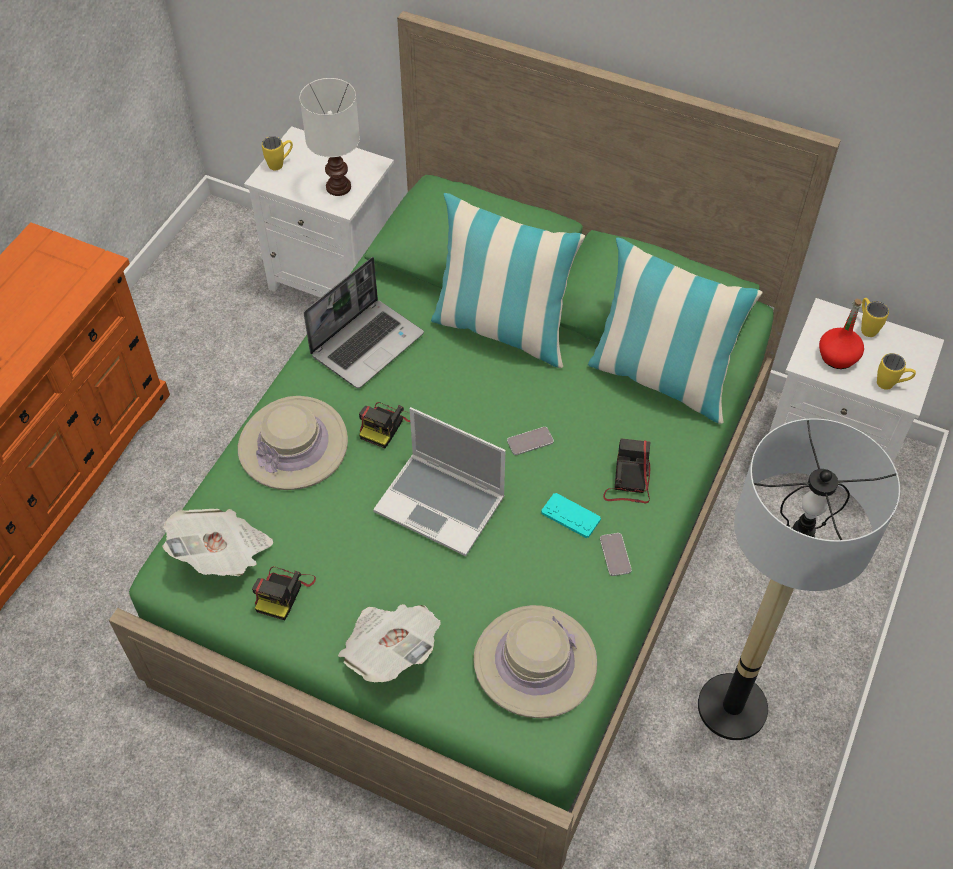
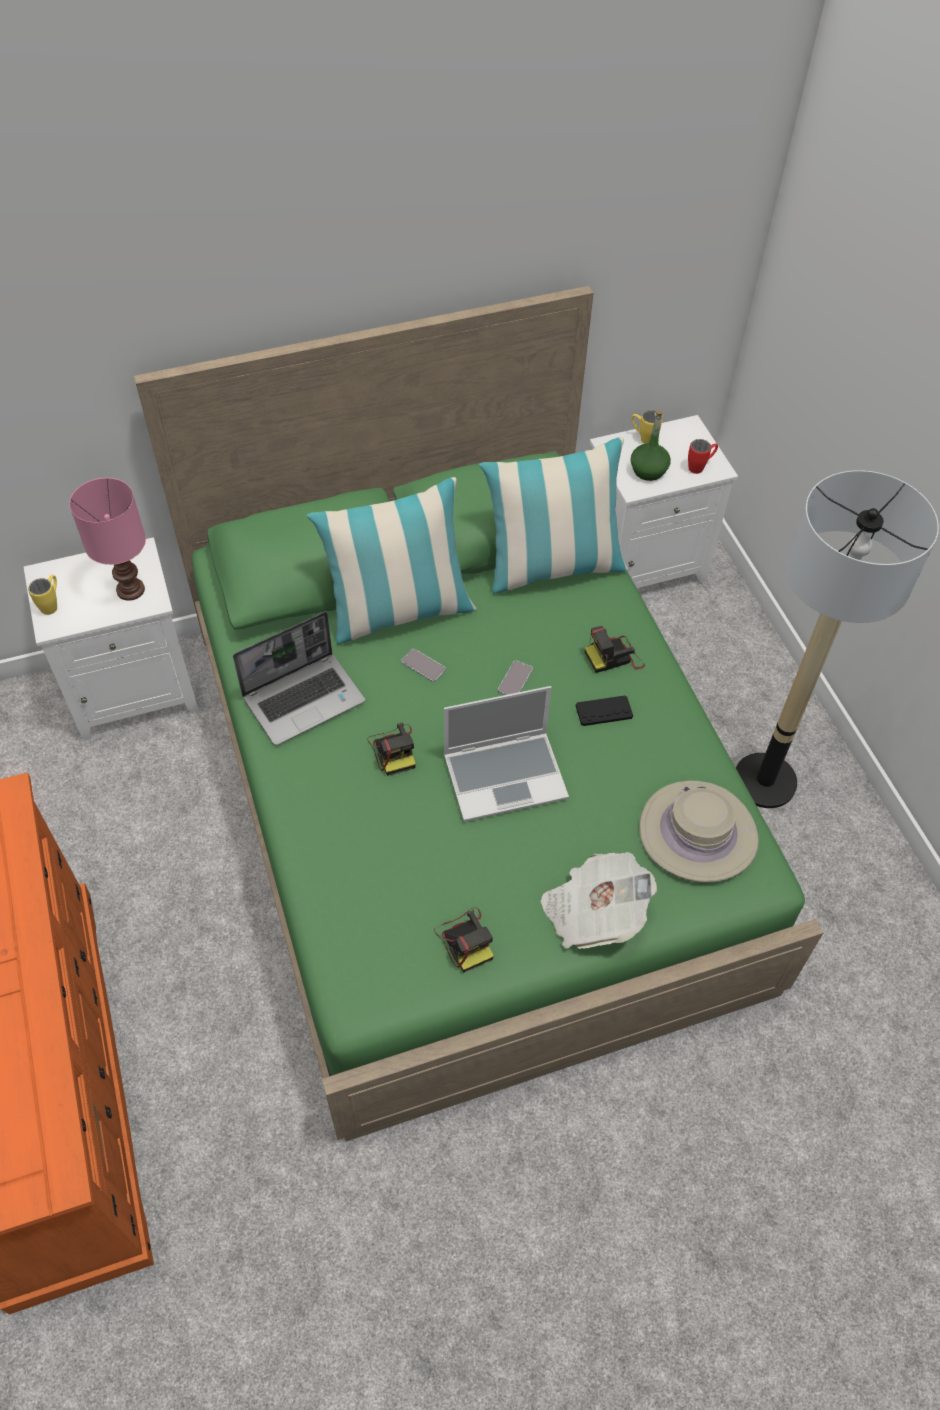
camera: 45 degrees left, 0 degrees up
(223, 554) = (382, 953): newspaper -> none
(293, 445) = (337, 822): beige hat -> none
(337, 187) = (130, 591): white table lamp -> pink table lamp
(367, 344) = (304, 698): laptop -> laptop turned 60 degrees clockwise
(570, 516) = (604, 711): turquoise game controller -> black game controller
(615, 555) = (663, 715): phone -> phone (423, 666)
(628, 482) = (614, 657): camera -> camera turned 75 degrees counterclockwise
(838, 356) = (648, 470): red bottle -> green bottle
(890, 384) = (700, 467): yellow mug -> red mug

